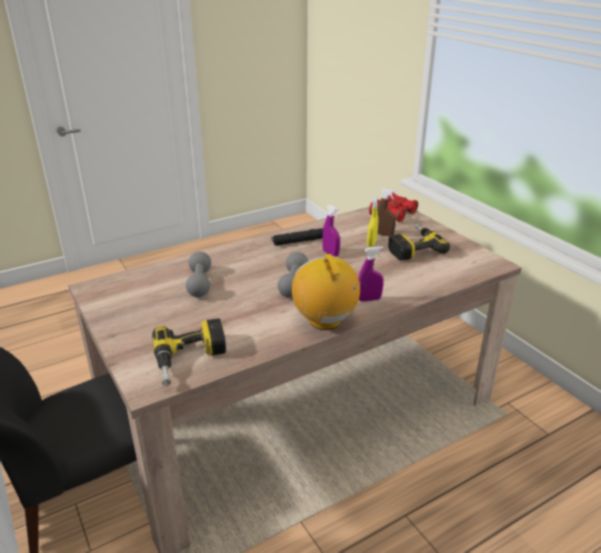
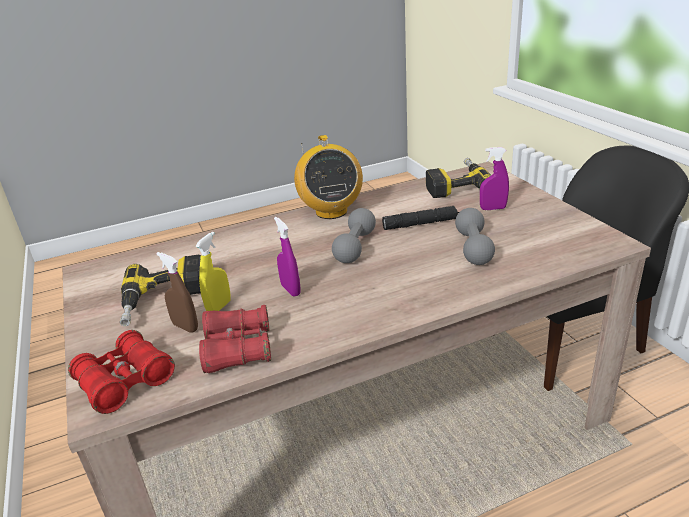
camera: 170 degrees left, 0 degrees up
(300, 241) = (329, 315): black flashlight -> black flashlight (421, 224)
(345, 226) = (238, 349): none -> red binoculars
(369, 299) = (276, 230): purple spray bottle -> purple spray bottle (493, 208)

